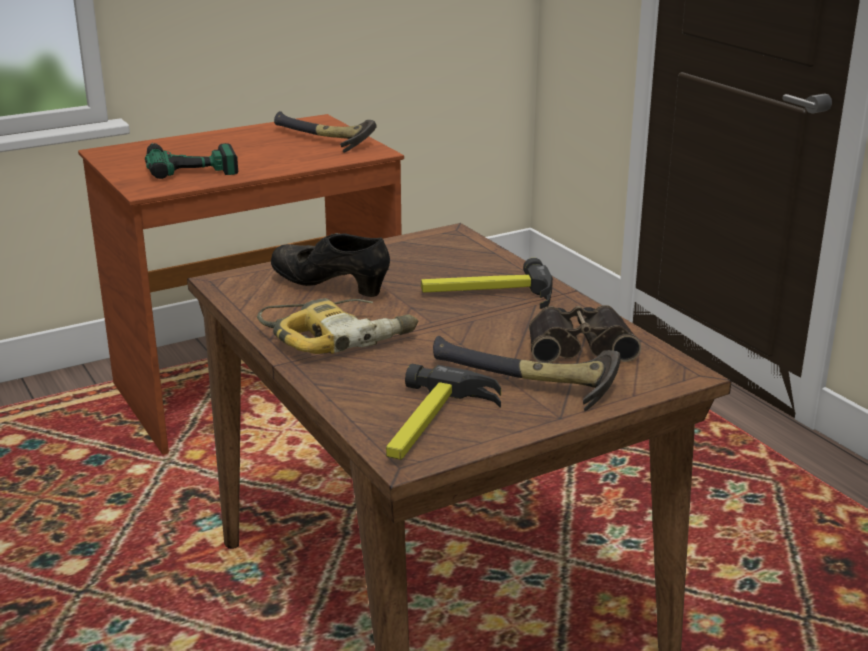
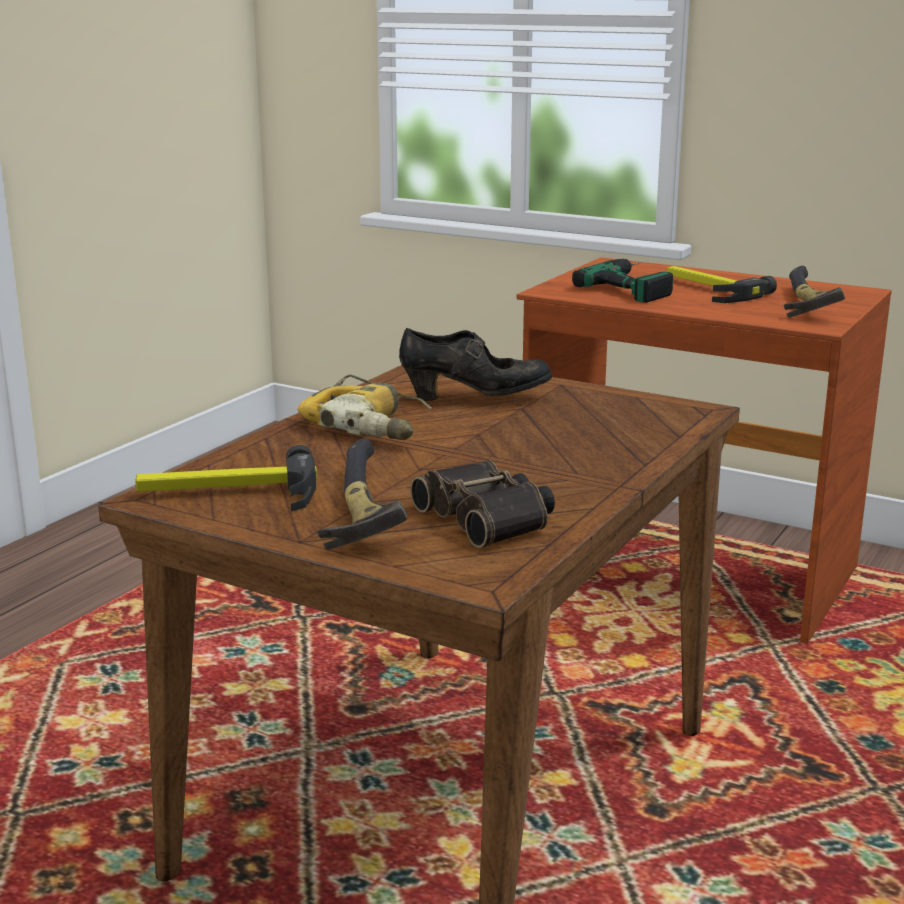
camera: 60 degrees right, 5 degrees down
(331, 287) = (476, 398): black shoe -> black shoe turned 90 degrees clockwise
(487, 294) = (558, 455): hammer -> hammer (707, 289)

